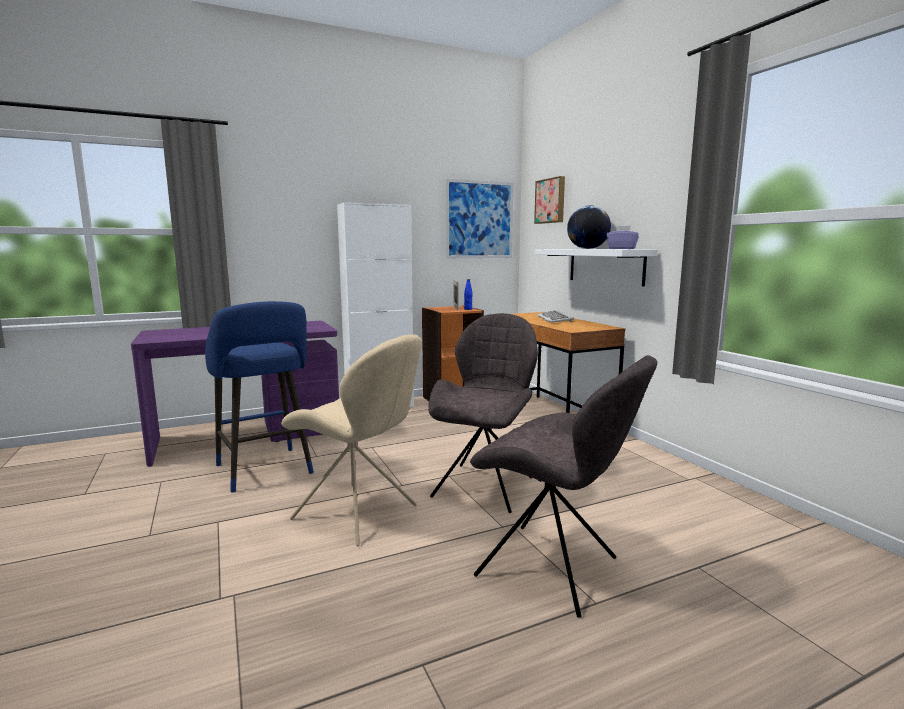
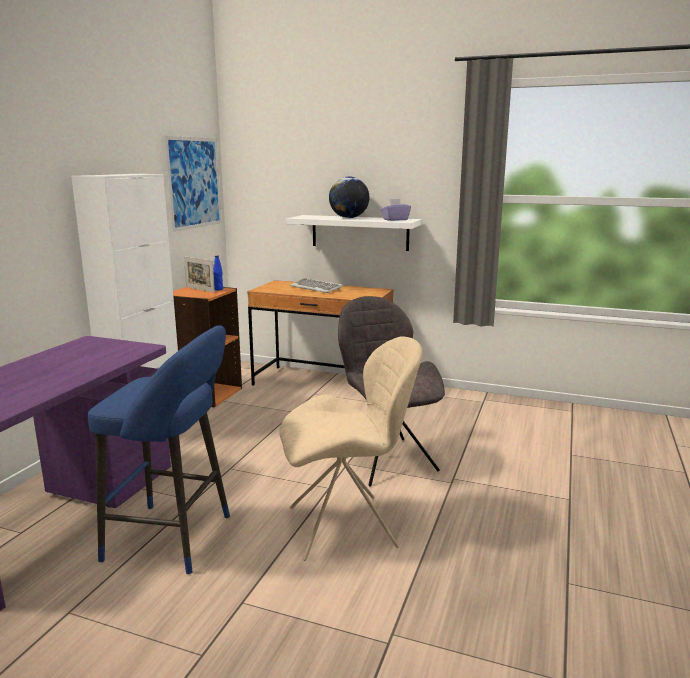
camera: 45 degrees left, 5 degrees up
(551, 201) = (275, 163): picture -> none
(552, 569) = (522, 493): grey chair -> none

